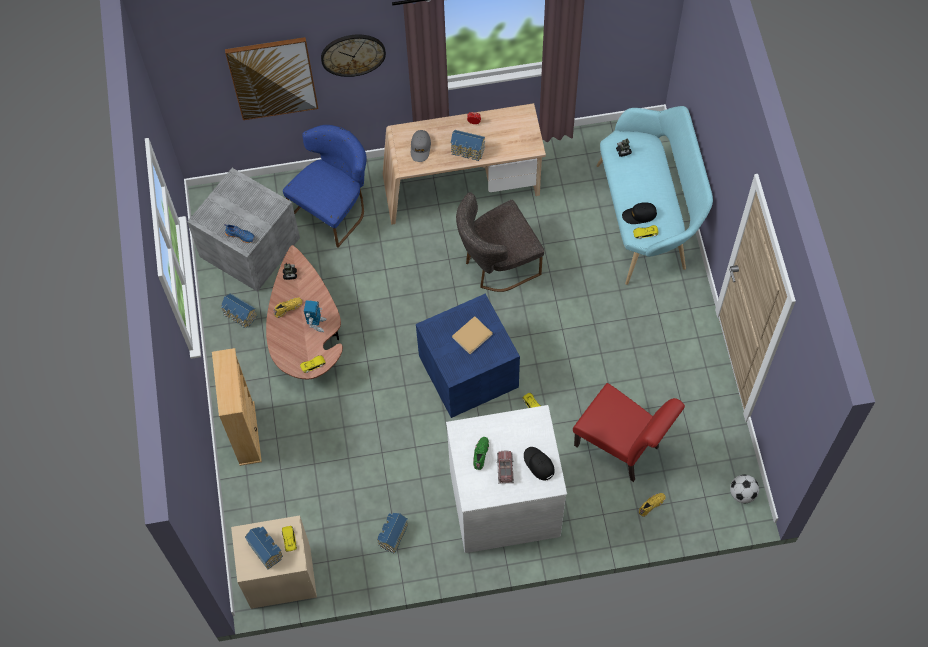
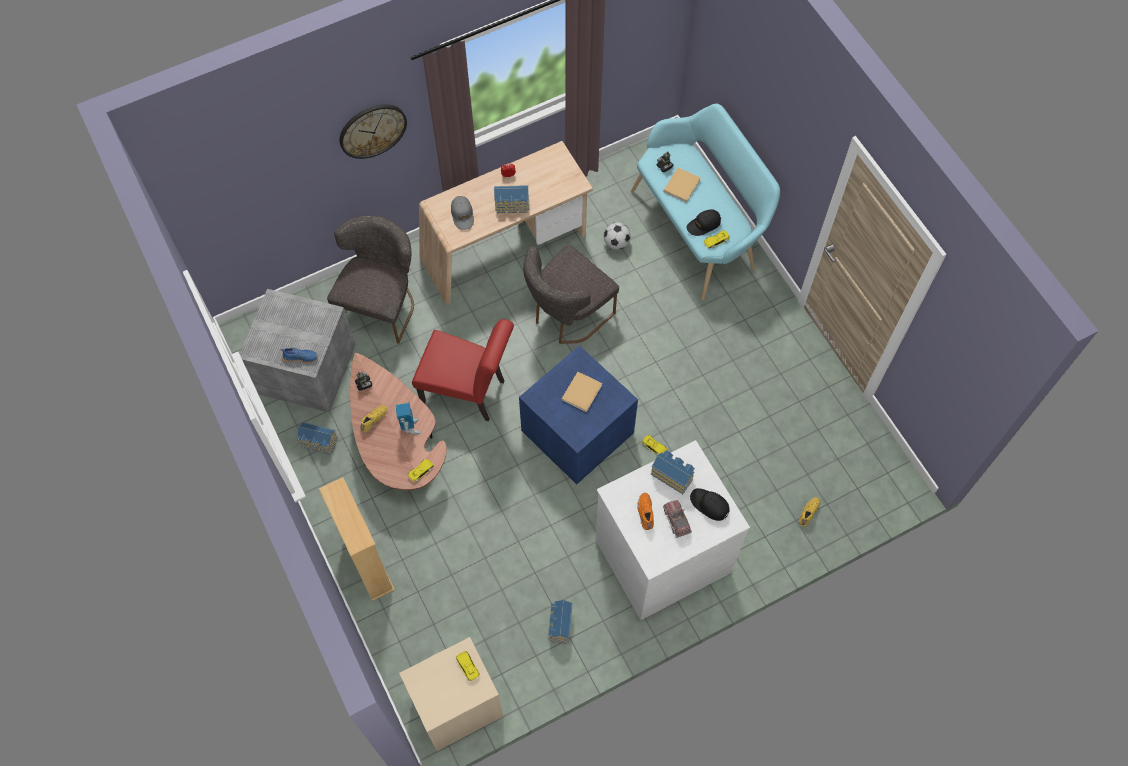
camera: 20 degrees left, 0 degrees up
(266, 549) = (446, 685): toy house -> toy house (672, 475)
(272, 78) = (291, 178): picture -> none
(334, 208) = (381, 305): blue chair -> grey chair
(480, 454) = (645, 512): green shoe -> orange shoe
(621, 448) = (758, 464): red chair -> red chair (468, 392)
(633, 173) = (682, 185): none -> beige book
(742, 493) = (892, 474): football -> football (616, 243)

